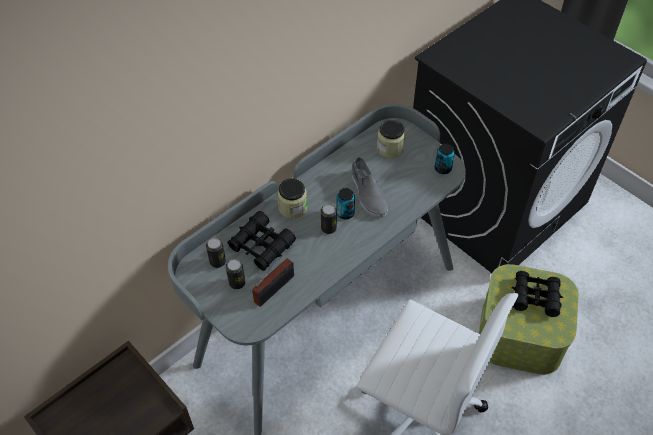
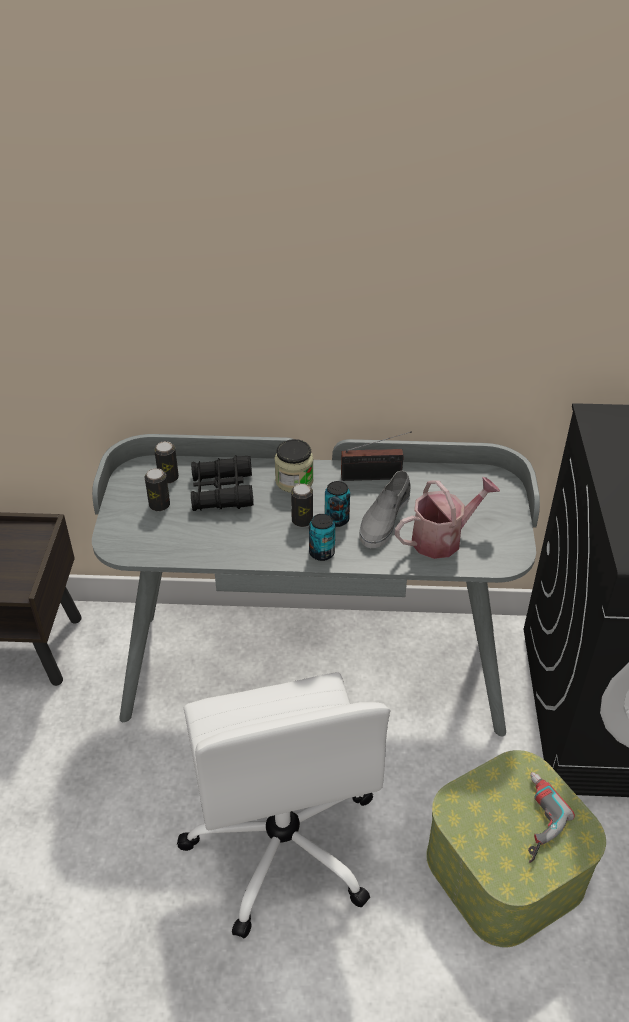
camera: 45 degrees right, 10 degrees down
(277, 287) = (186, 534): radio -> radio (374, 477)
(390, 148) = (466, 495): jar -> none
(409, 182) = (442, 538): none -> watering can
(443, 168) = (500, 551): can -> can (321, 553)
(535, 297) = (531, 818): black binoculars -> power drill

